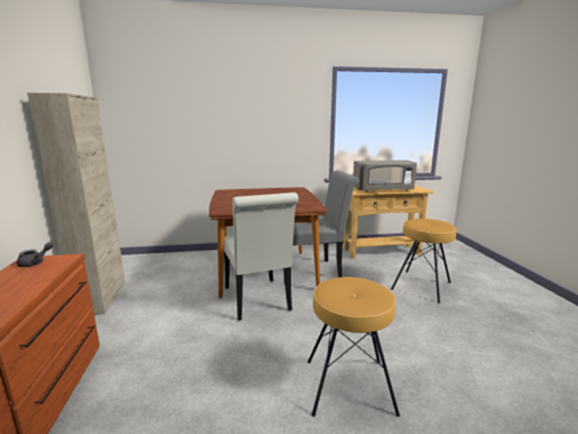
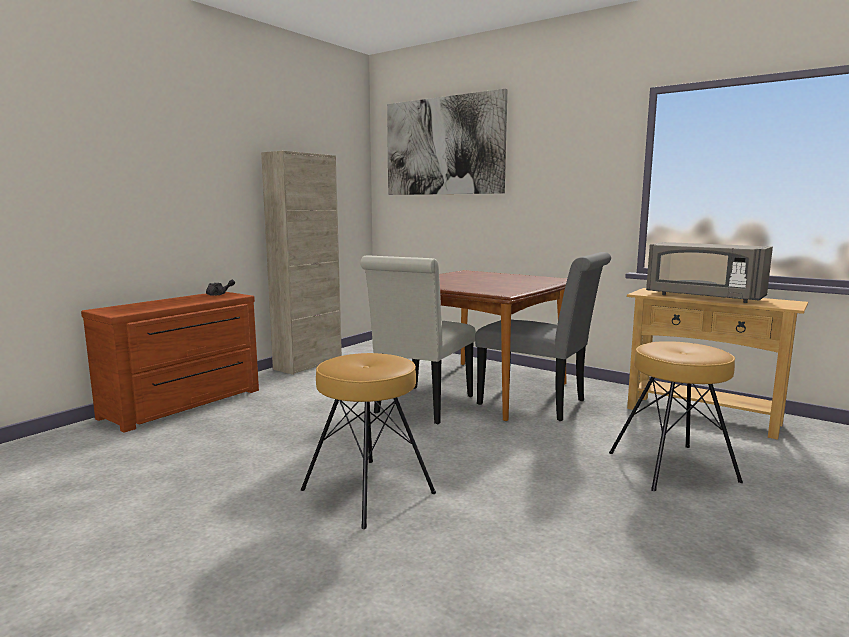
camera: 45 degrees right, 5 degrees down
(178, 92) = (444, 146): none -> picture

